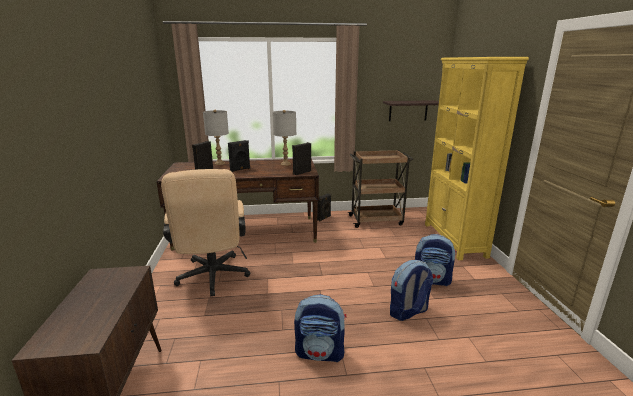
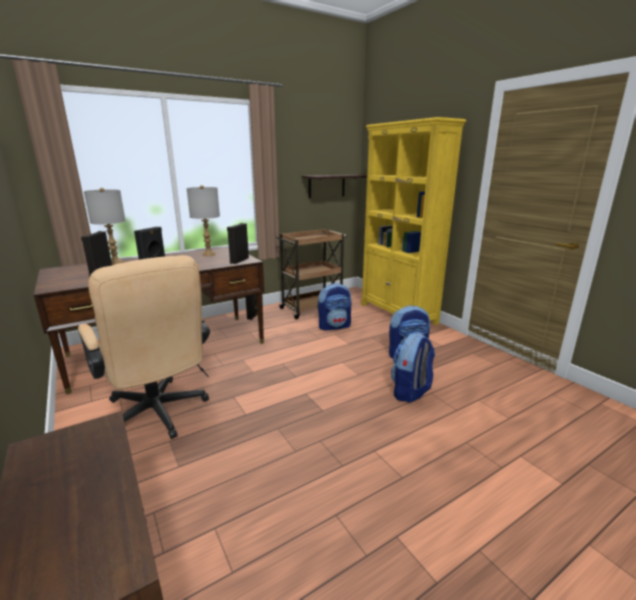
camera: 25 degrees left, 0 degrees up
(320, 353) = (357, 463): backpack -> backpack (334, 326)

